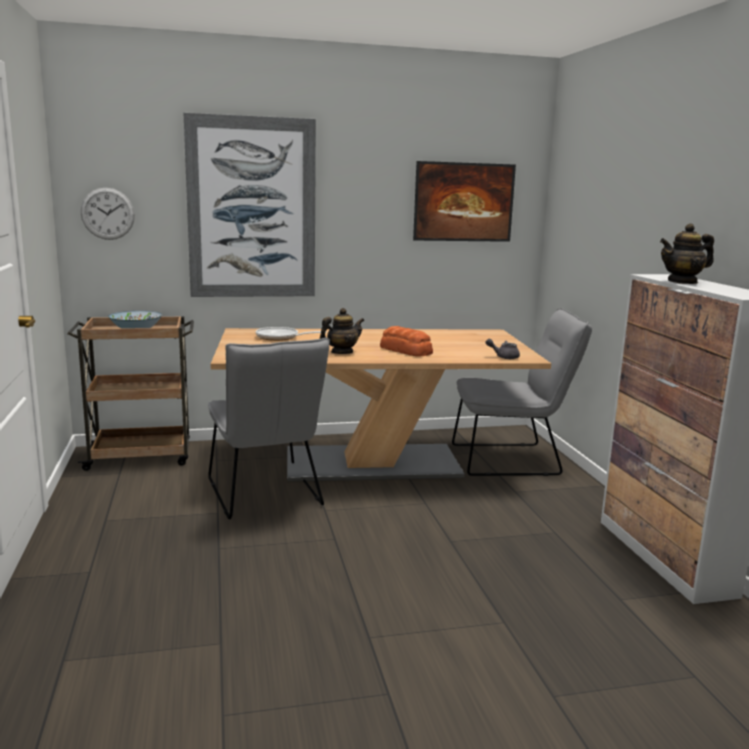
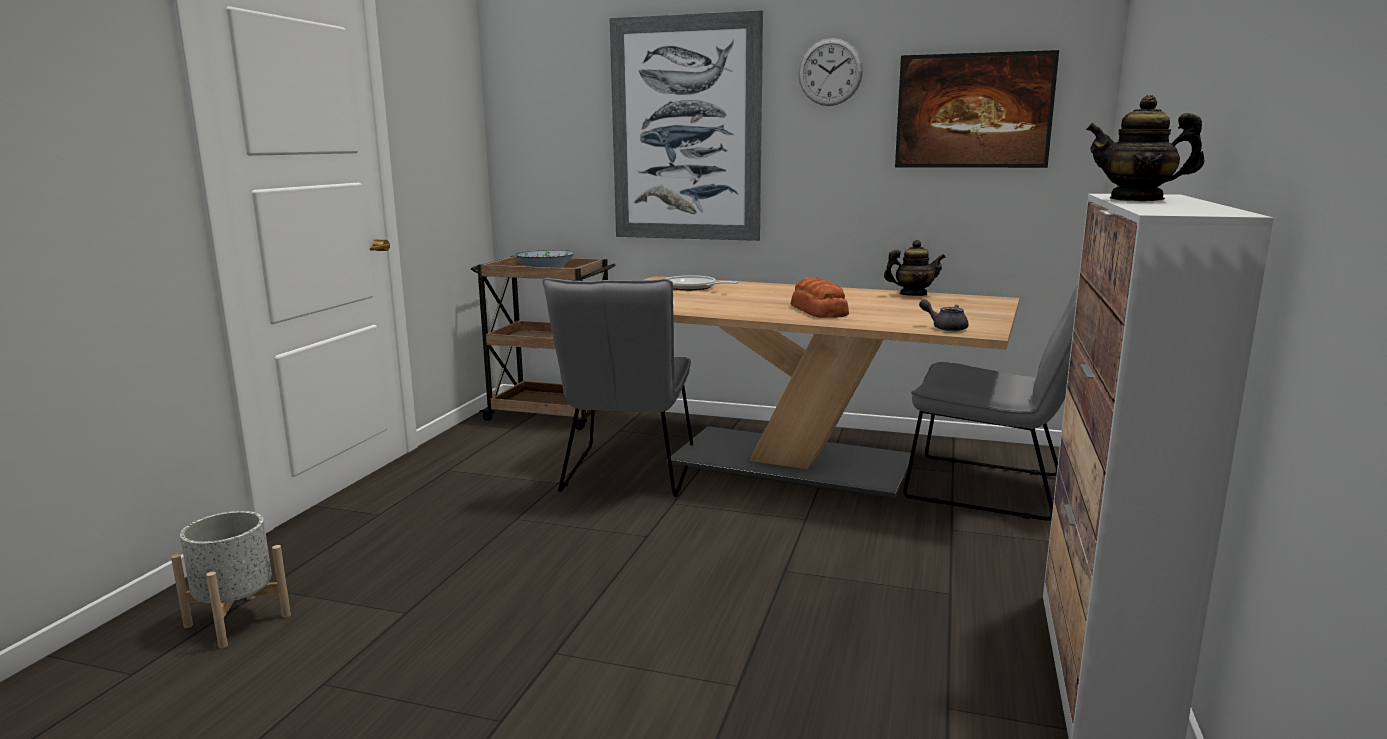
camera: 30 degrees right, 0 degrees up
(74, 694) = (237, 621): none -> grey planter
(107, 213) = (534, 140): wall clock -> wall clock (830, 72)
(341, 352) = (731, 307): teapot -> teapot (913, 295)

